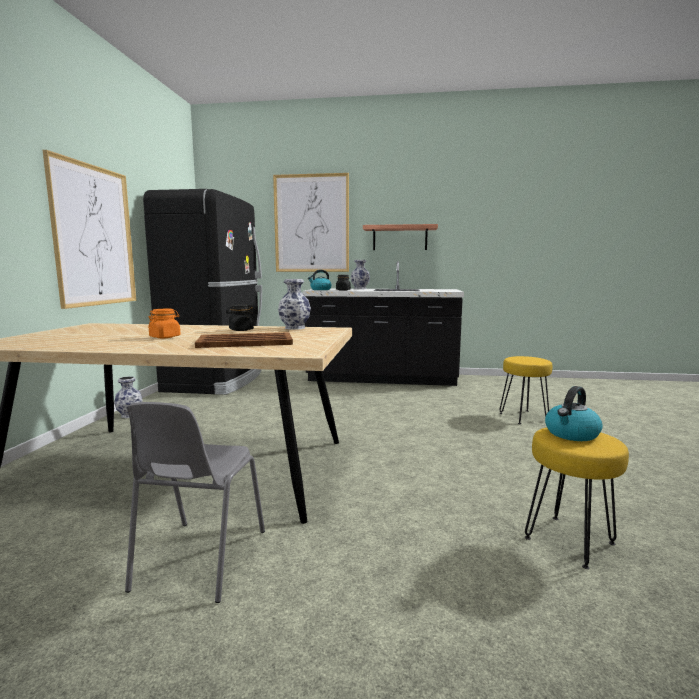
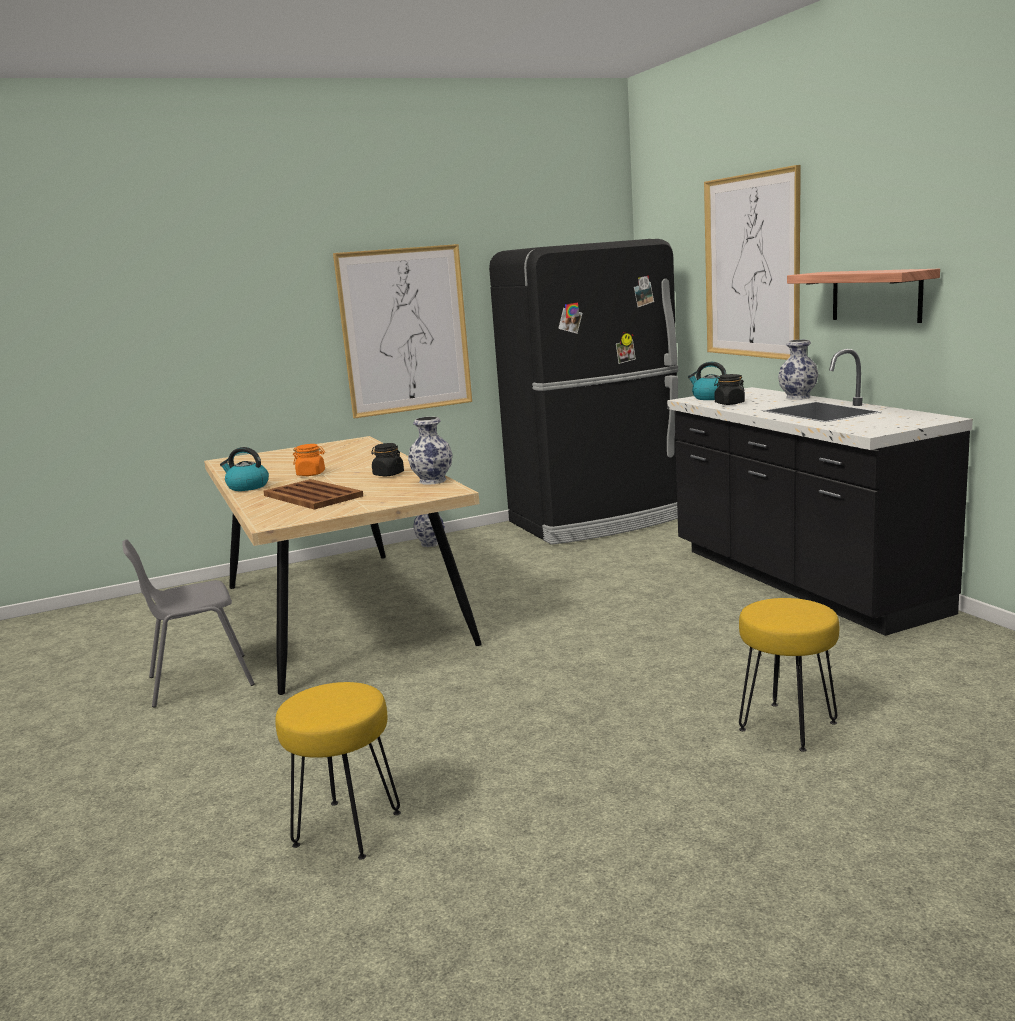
camera: 60 degrees right, 5 degrees up
(571, 434) = (338, 697): kettle -> kettle (247, 487)

